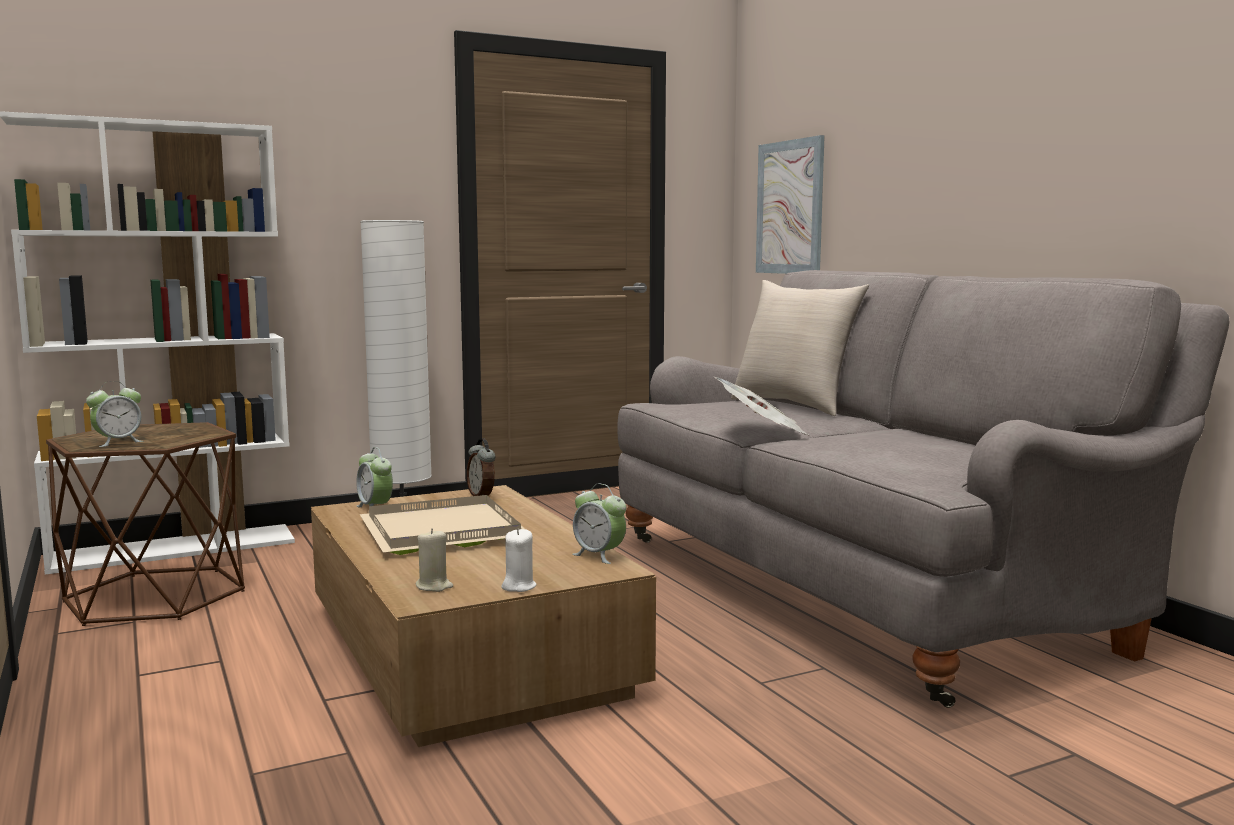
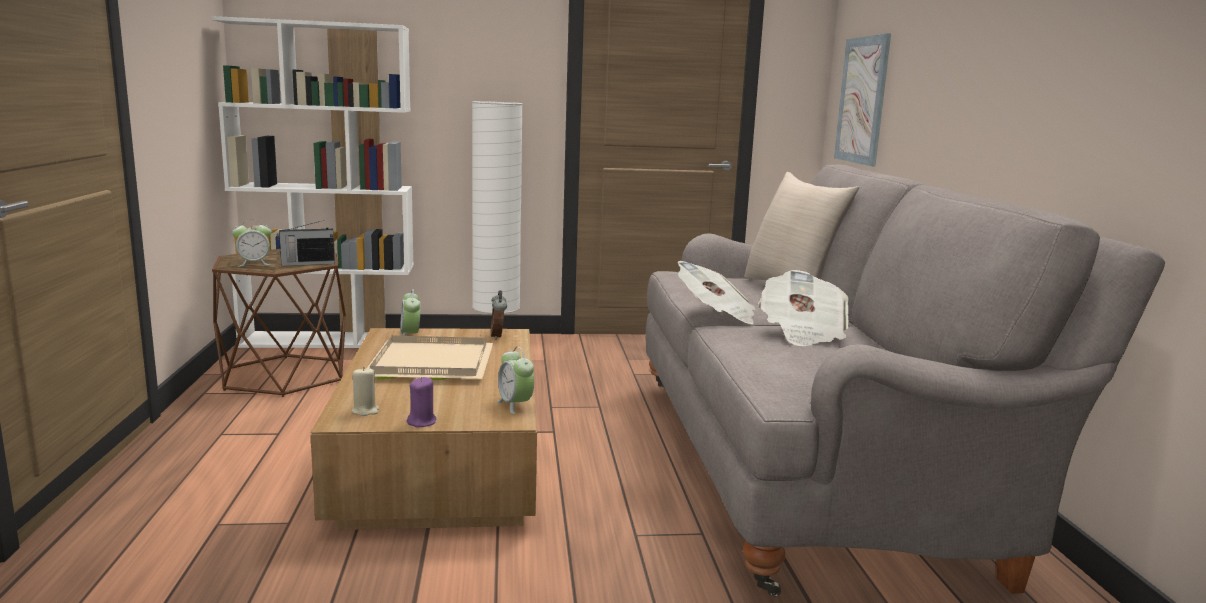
camera: 20 degrees right, 5 degrees up
(192, 435) = (307, 263): none -> radio
(518, 586) = (422, 422): white candle -> purple candle
(875, 435) = (802, 333): none -> newspaper

